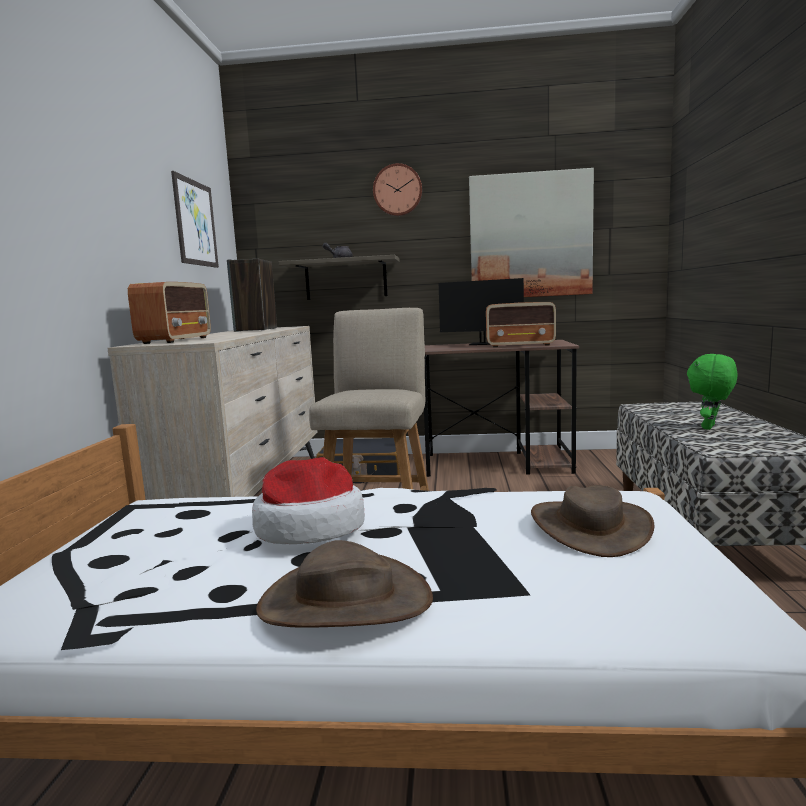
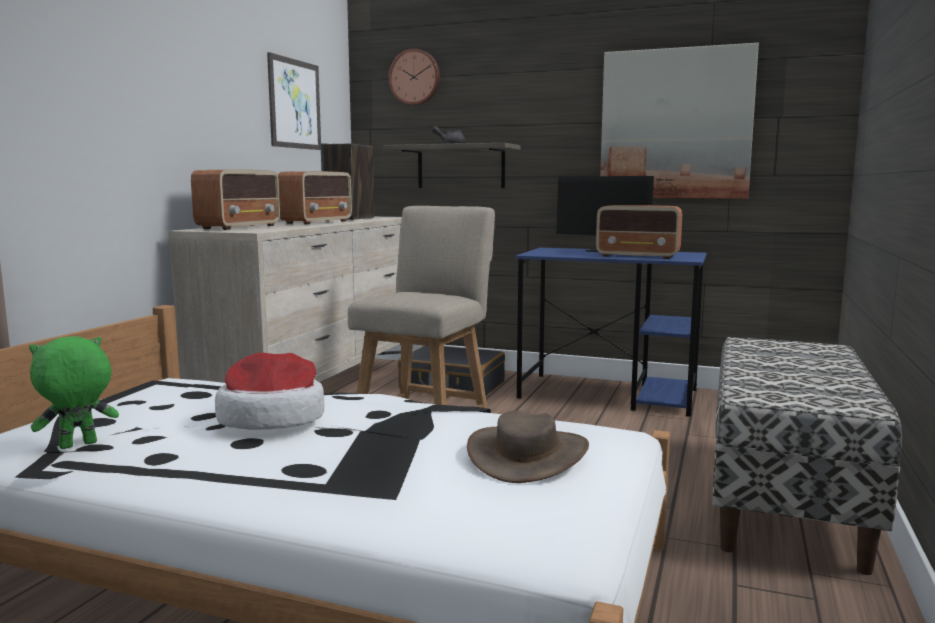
camera: 15 degrees right, 0 degrees up
(238, 333) = (317, 222): none -> radio
(345, 601) = (238, 478): brown hat -> none
(397, 190) = (523, 68): wall clock -> wall clock (415, 77)
(498, 463) = (609, 394): brown desk -> blue desk
(710, 427) = (785, 374): green plush toy -> green plush toy (78, 446)

